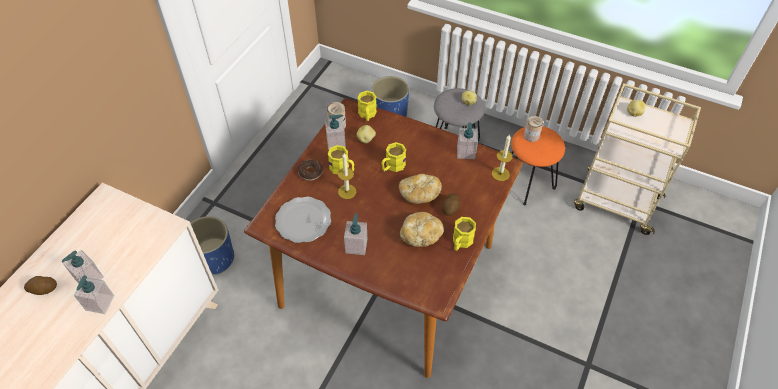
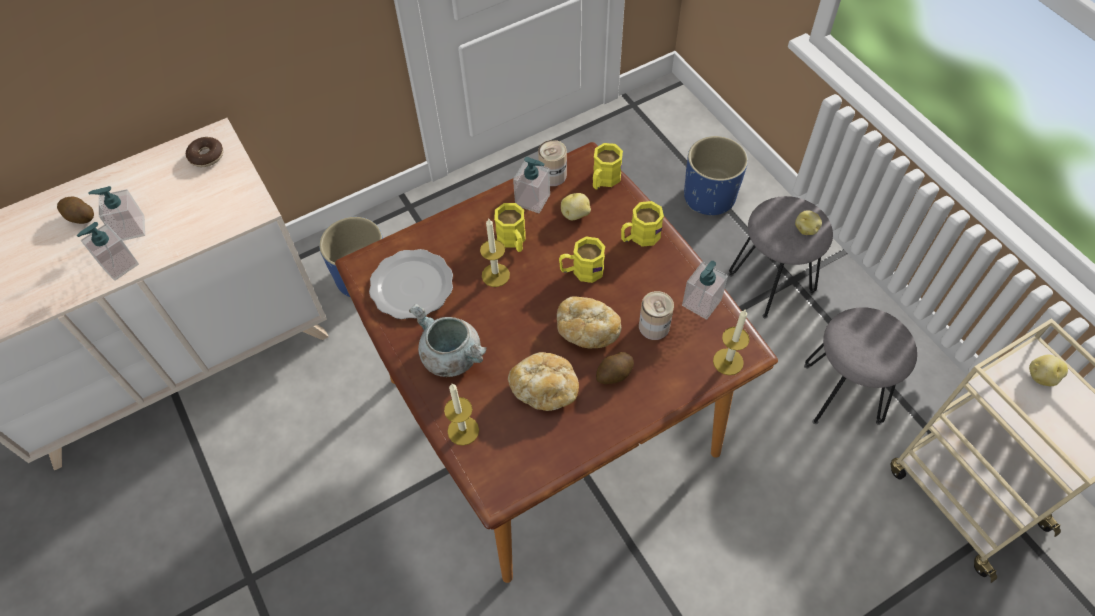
camera: 35 degrees right, 5 degrees up
(310, 172) = (470, 225): donut -> donut (206, 156)
(356, 246) = (451, 356): soap dispenser -> grey cooking pot
(394, 279) = (463, 430): none -> candle
(461, 242) = (591, 431): yellow mug -> yellow mug (639, 237)
(527, 183) = (843, 393): orange stool -> grey stool
(531, 136) = (866, 326): can -> can (654, 326)

